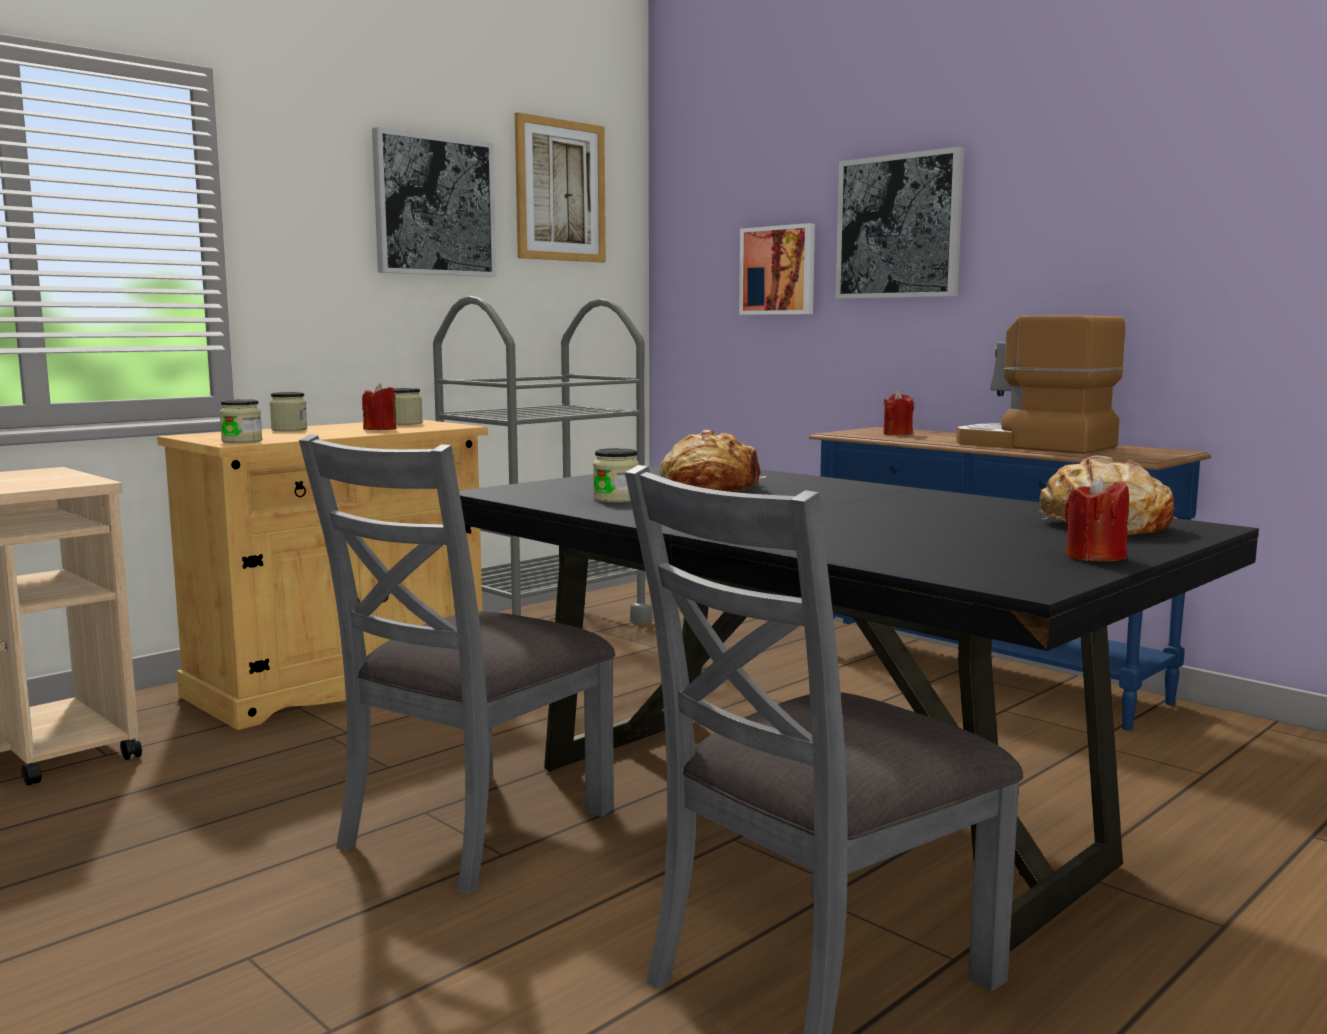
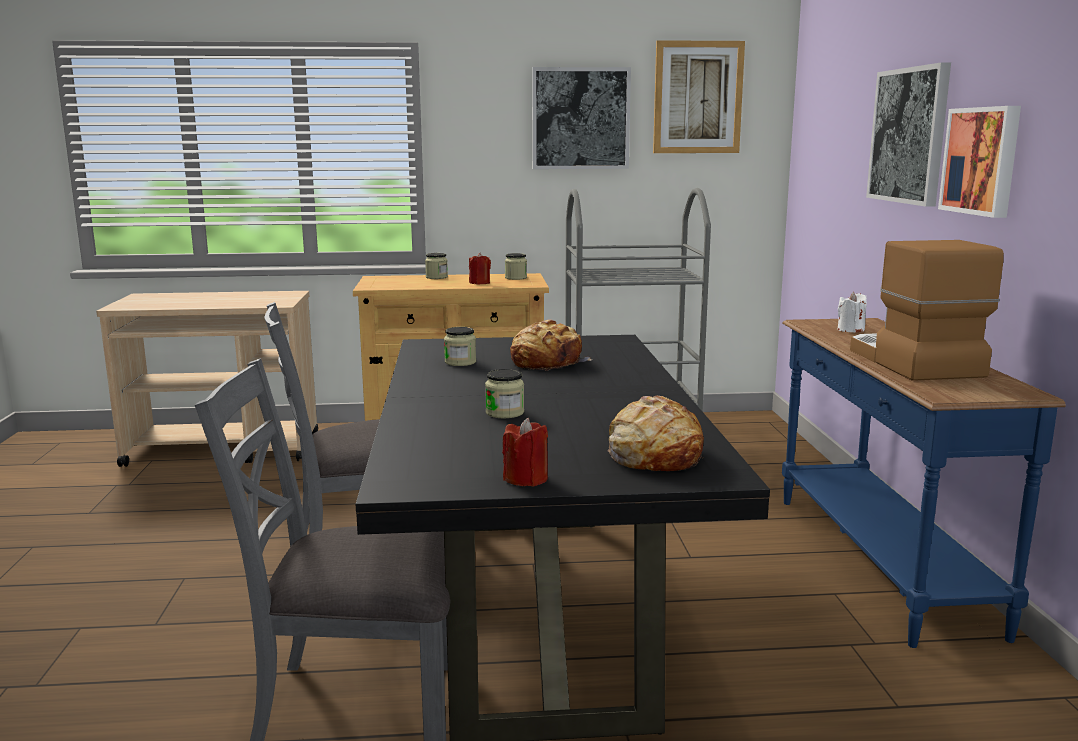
camera: 40 degrees right, 5 degrees up
(242, 441) = (378, 286): jar -> jar (505, 413)
(779, 270) = (846, 167): picture -> picture (982, 161)
(897, 434) = (850, 330): red candle -> white candle

